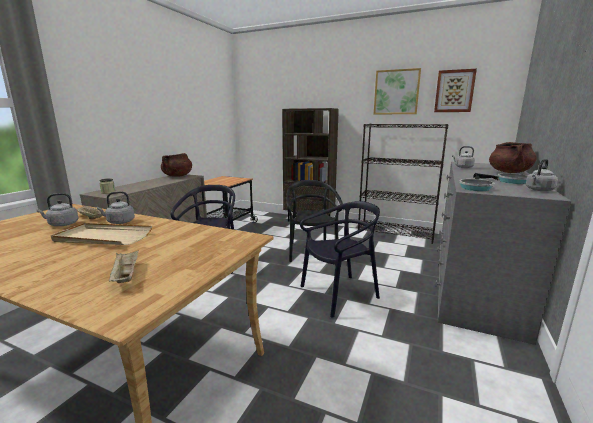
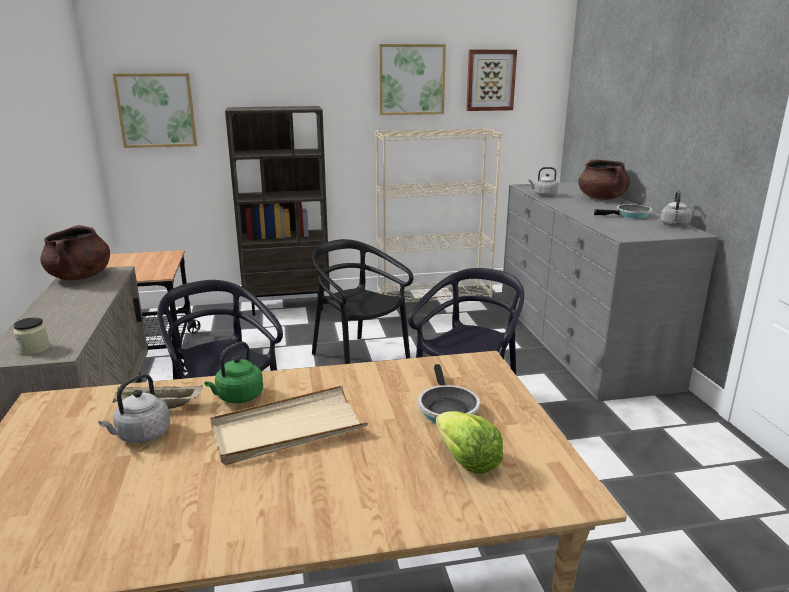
camera: 35 degrees left, 5 degrees up
(119, 222) = (238, 397): grey kettle -> green kettle
(126, 275) = (466, 460): beige tray -> lettuce
(261, 110) = (156, 110): none -> picture
(396, 233) = (434, 298): black bookcase -> beige bookcase
(475, 188) = (623, 232): frying pan -> frying pan (446, 409)

